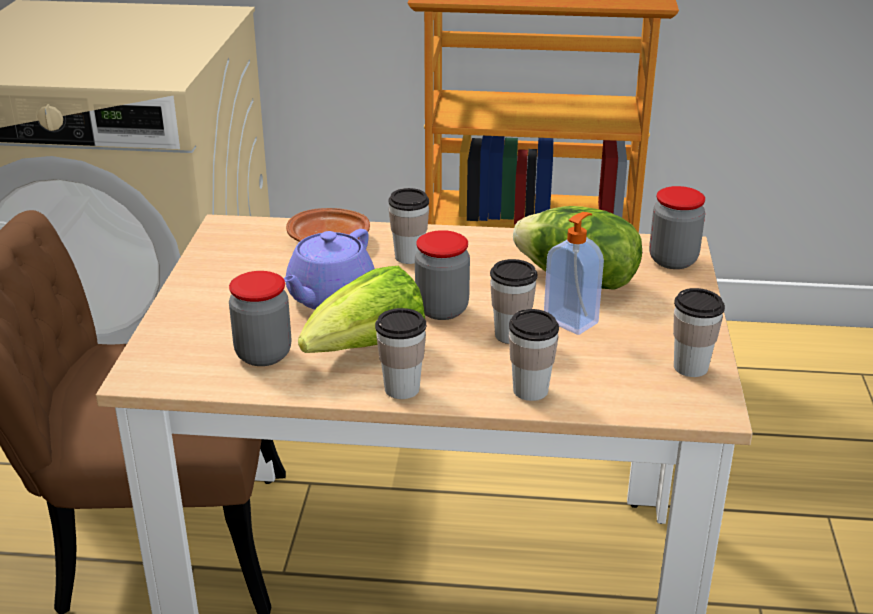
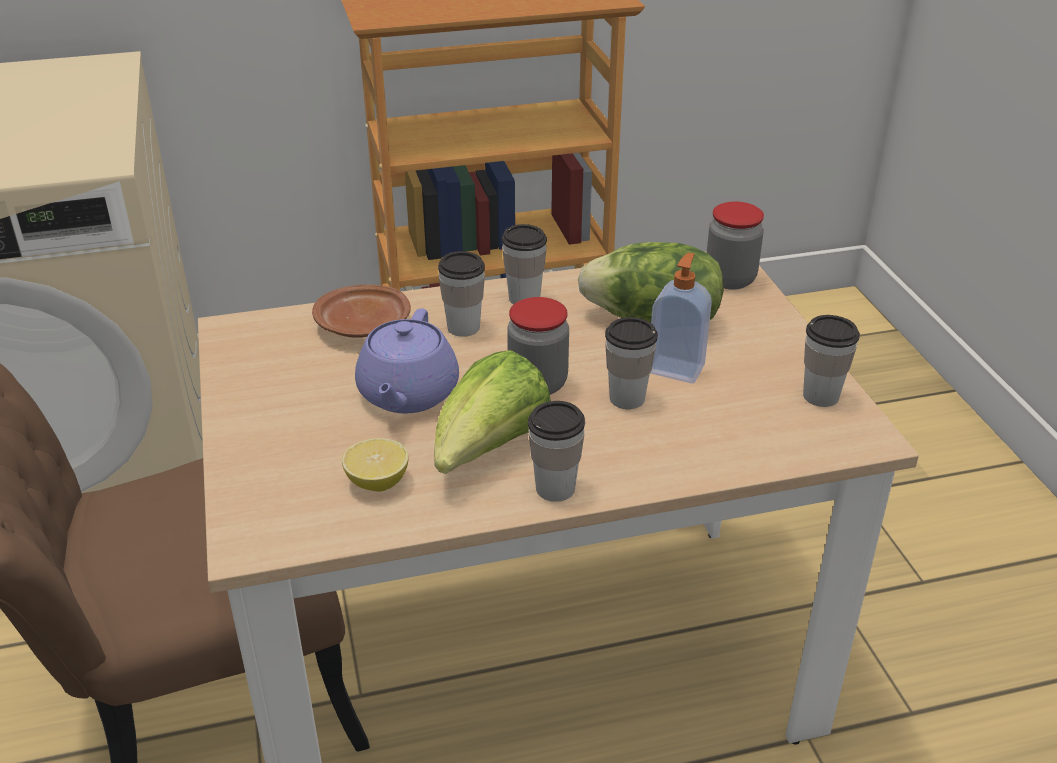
camera: 20 degrees left, 5 degrees up
(263, 354) = (377, 482): jar -> lemon
(530, 390) = (686, 458): cup -> cup (524, 298)

